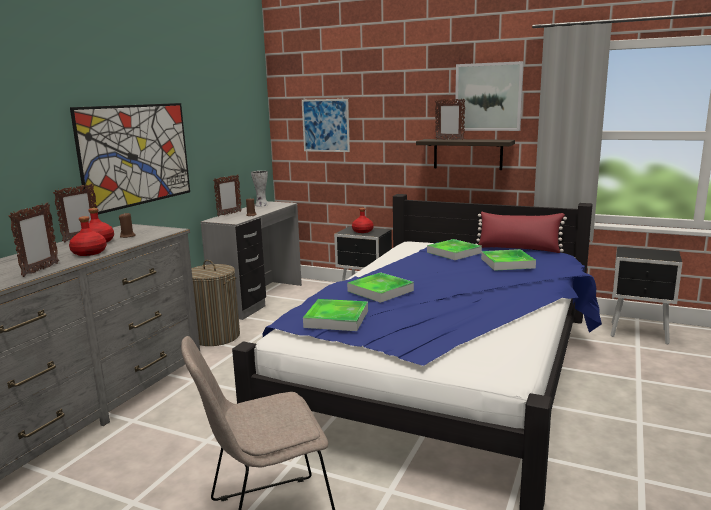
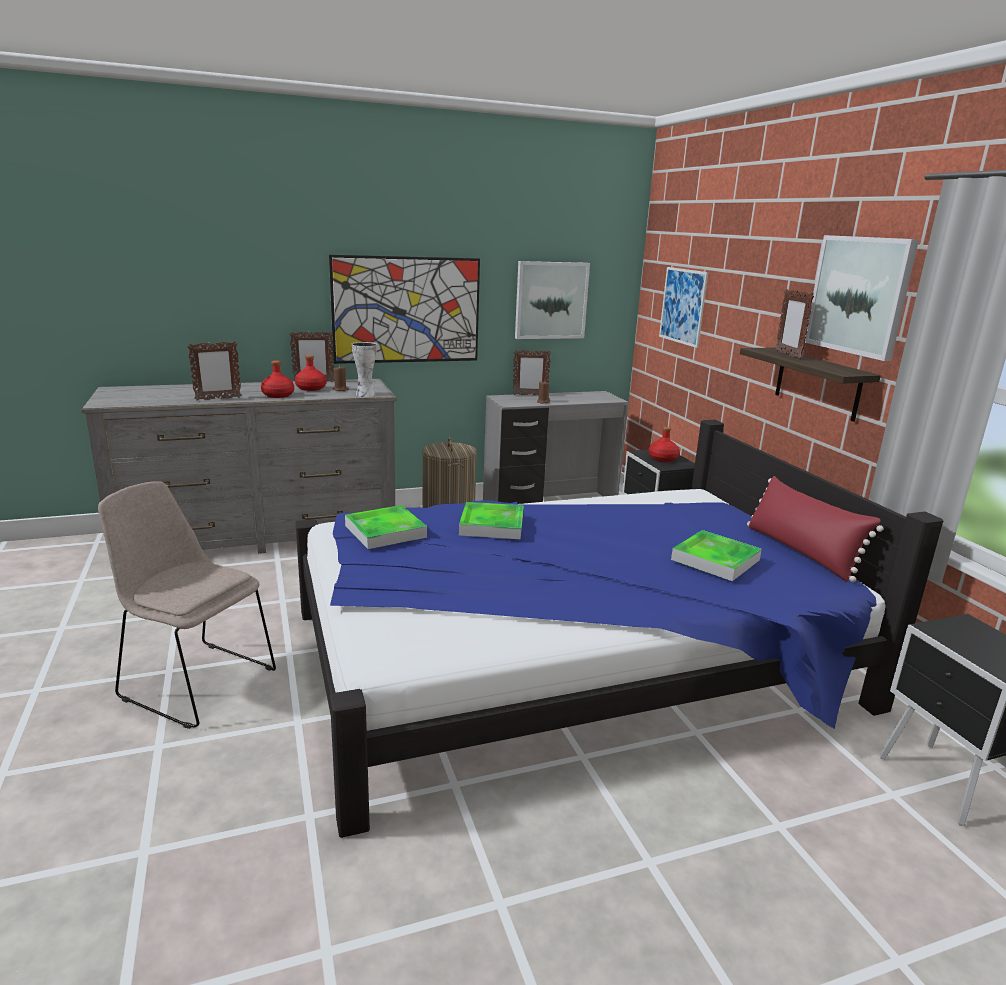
camera: 45 degrees right, 5 degrees up
(226, 134) = (551, 300): none -> picture
(261, 205) = (586, 394): vase -> vase (364, 394)
(454, 252) = (695, 521): tray -> none

